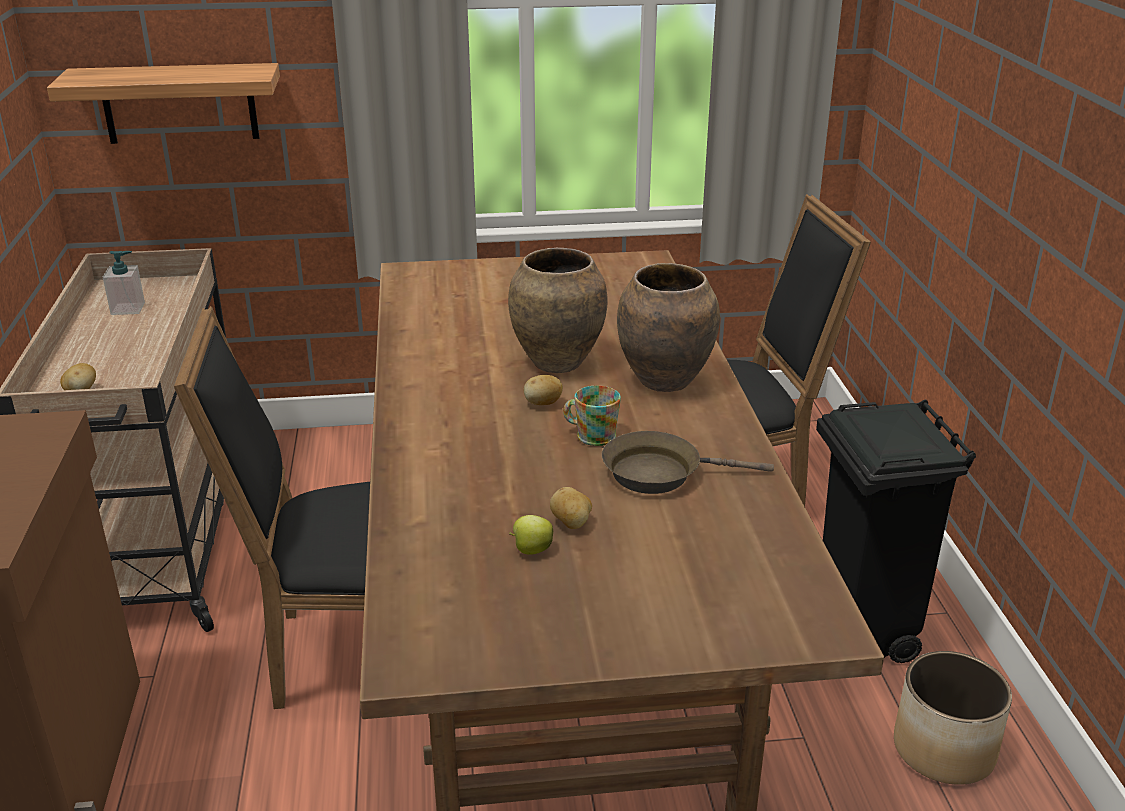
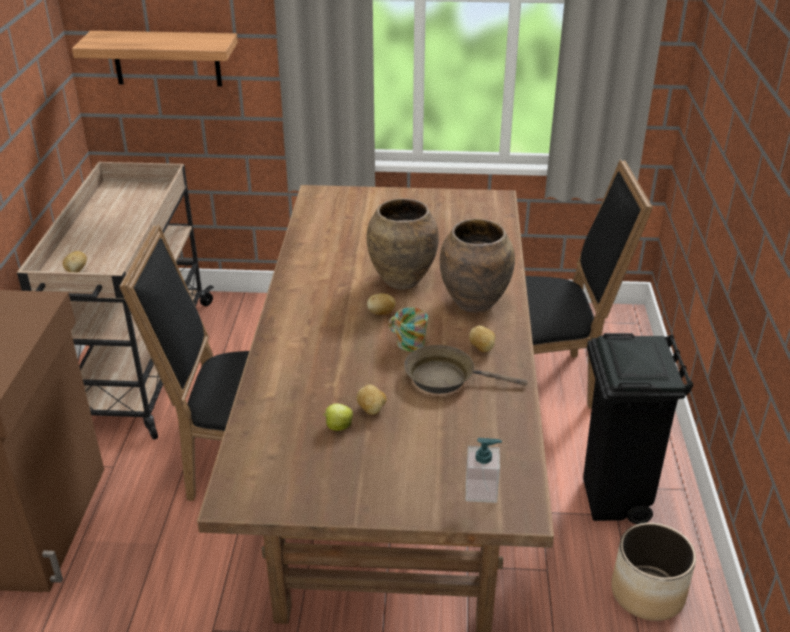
camera: 10 degrees right, 5 degrees up
(128, 308) = (121, 206): soap dispenser -> soap dispenser (481, 491)
(695, 433) = (482, 348): none -> potato

